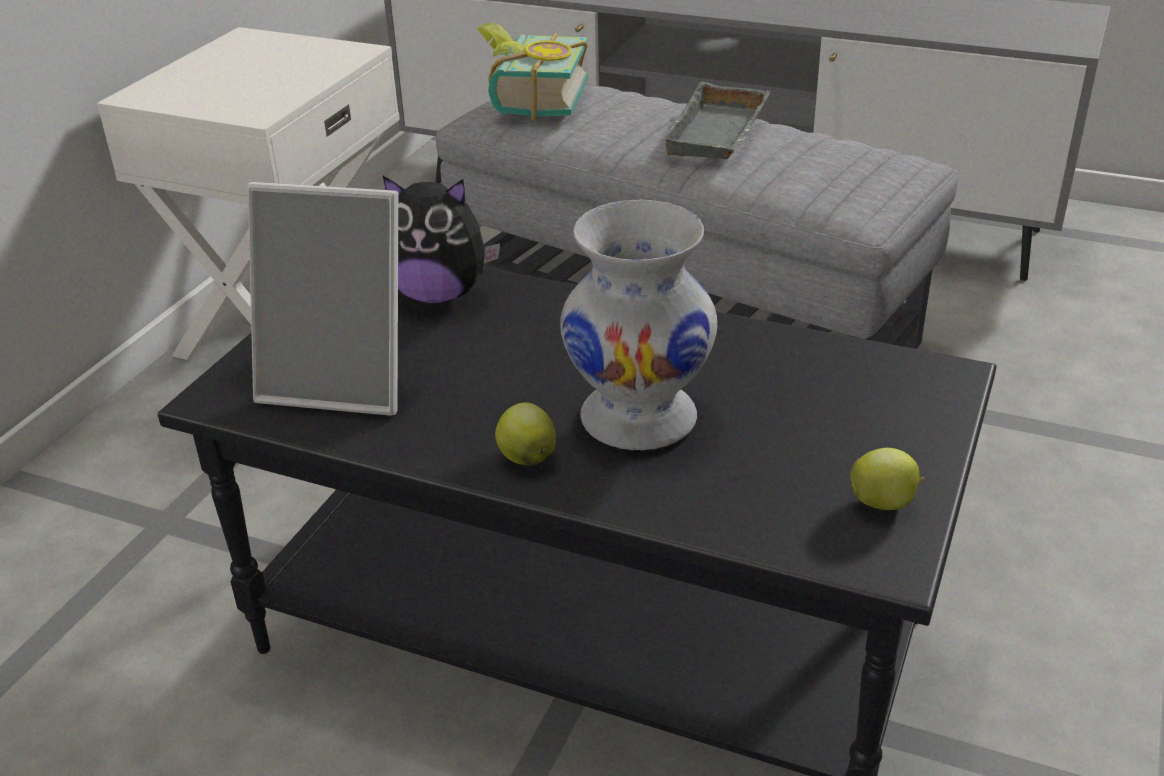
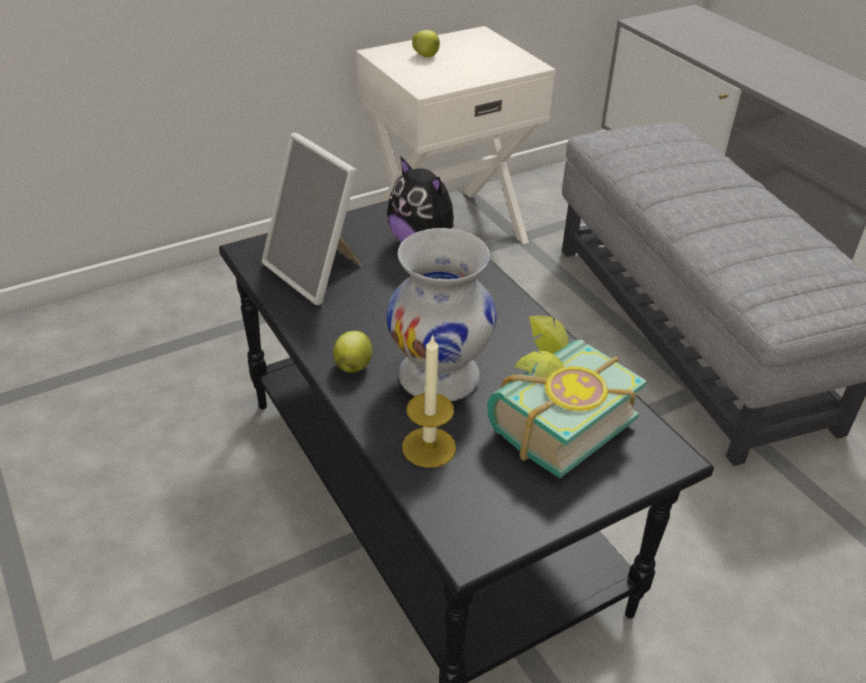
camera: 35 degrees right, 5 degrees up
(529, 100) = (641, 137): book -> book (550, 419)
(720, 134) = (743, 212): grey tray -> none
(721, 492) = (429, 447): none -> candle
(883, 503) = (513, 511): apple -> apple (426, 56)

